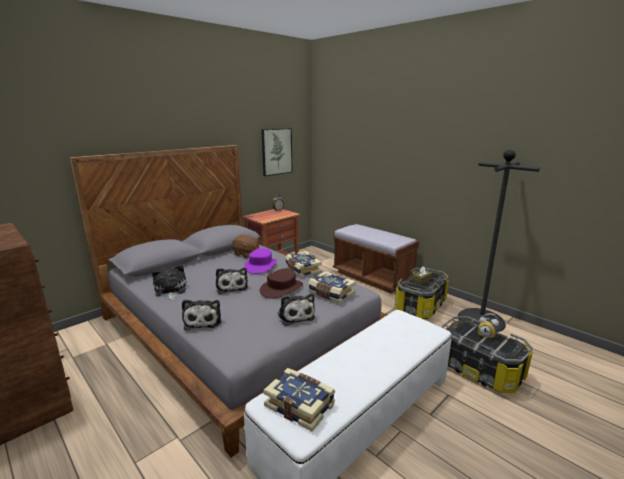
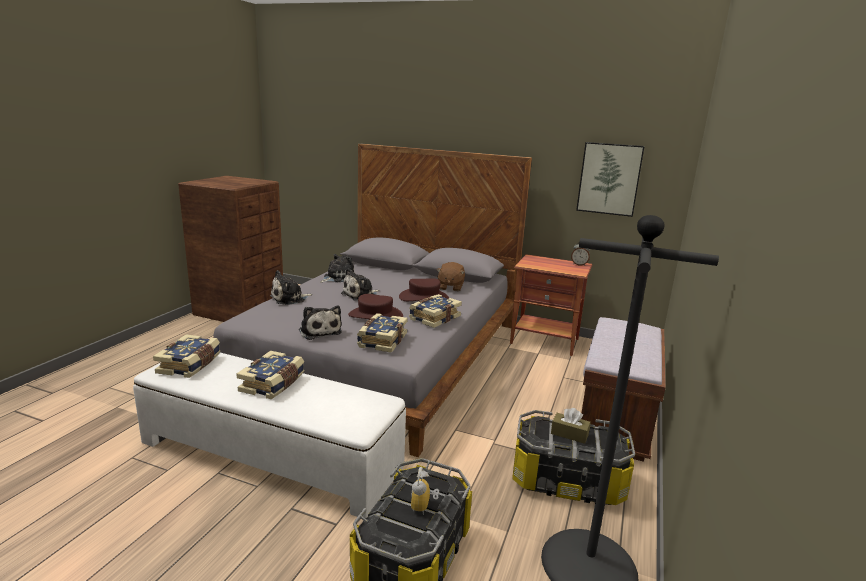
camera: 65 degrees right, 0 degrees up
(260, 265) = (424, 297): purple hat -> brown hat
(295, 315) = (319, 331): plush toy -> plush toy turned 75 degrees counterclockwise
(362, 357) = (273, 384): none -> book

